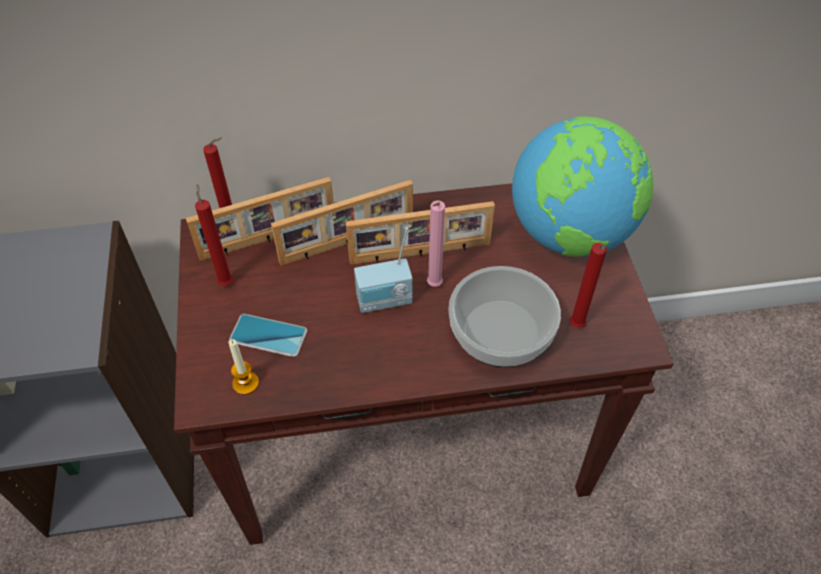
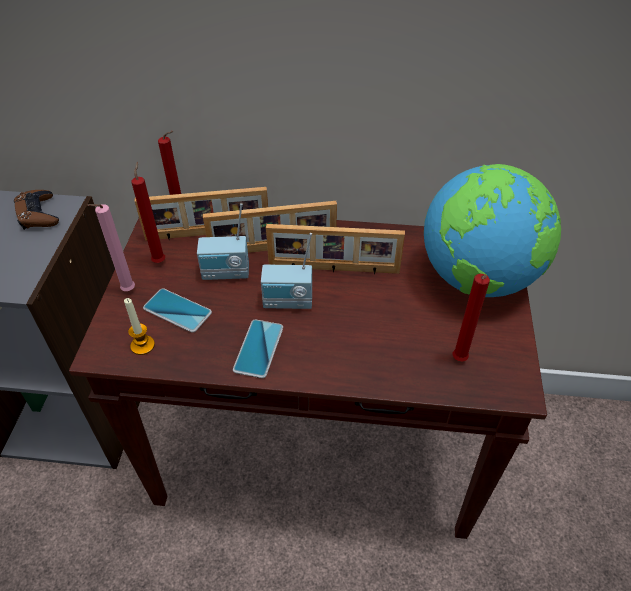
camera: 15 degrees right, 5 degrees down
(64, 255) = (38, 214): none -> brown game controller
(306, 282) = (226, 274): none -> radio
(372, 359) = (258, 349): none -> phone
(433, 286) = (335, 298): pink candle -> pink candle (126, 291)
(501, 331) = (385, 349): bowl -> none

